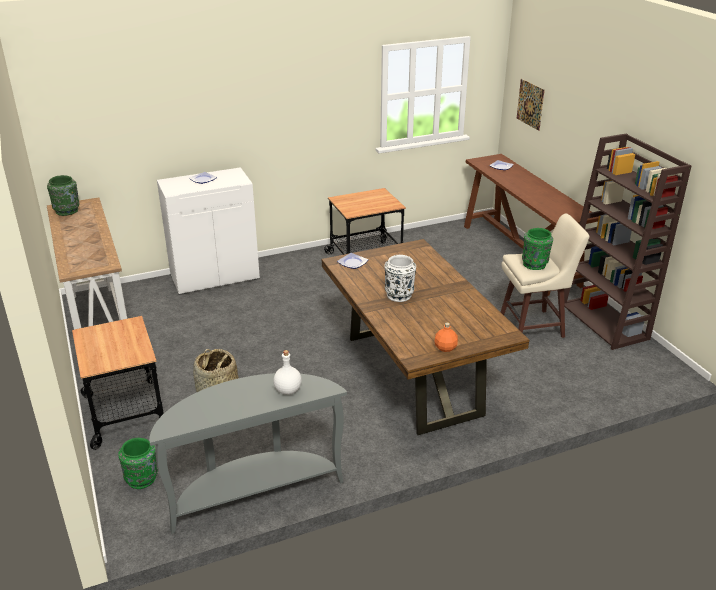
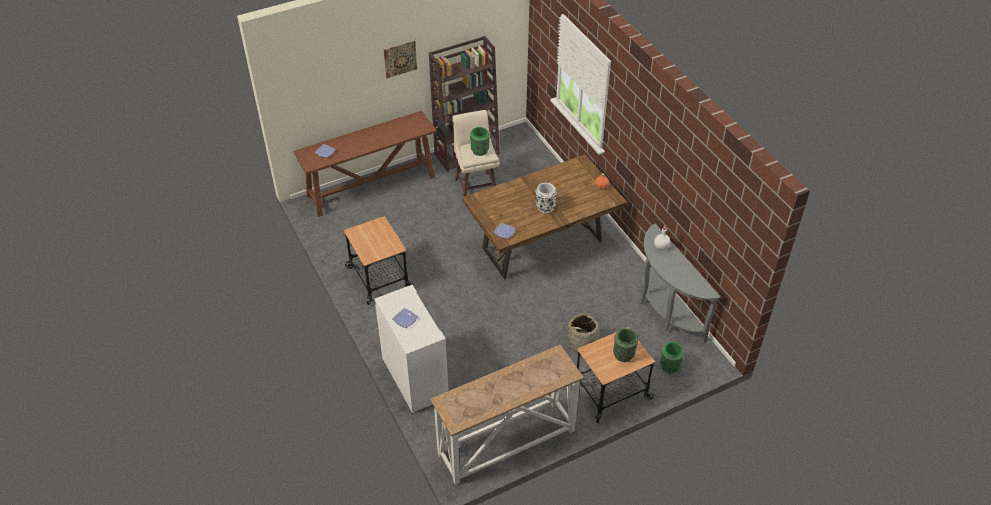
camera: 95 degrees left, 15 degrees up
(67, 211) = (463, 413): green vase -> green vase (623, 354)
(530, 104) = (315, 97): picture -> picture (400, 59)

